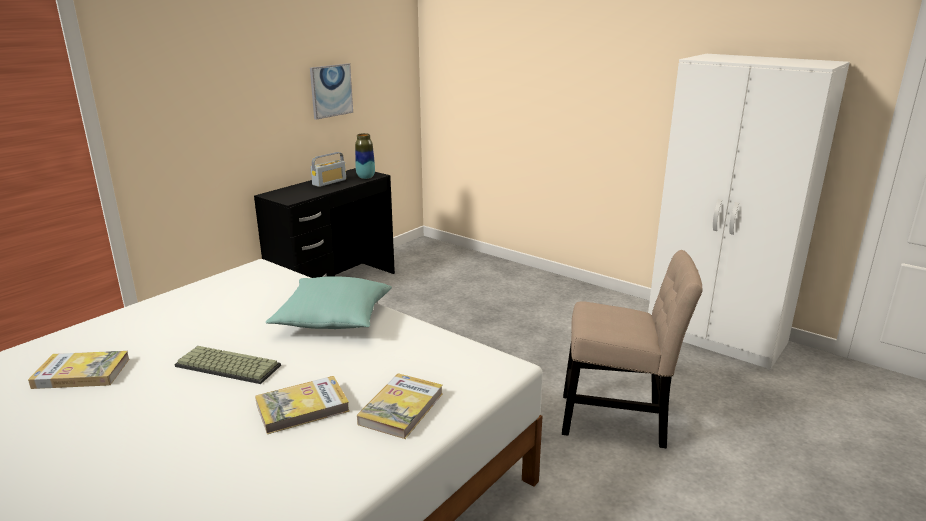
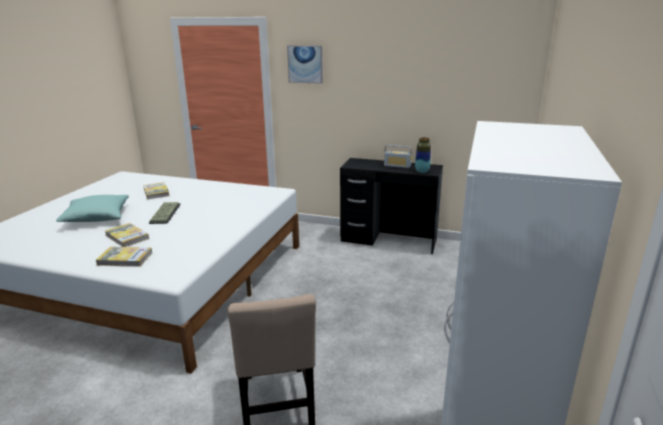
camera: 70 degrees right, 0 degrees up
(331, 90) = (428, 101): picture -> picture (305, 64)
(333, 319) = (221, 222): turquoise pillow -> turquoise pillow (96, 218)

